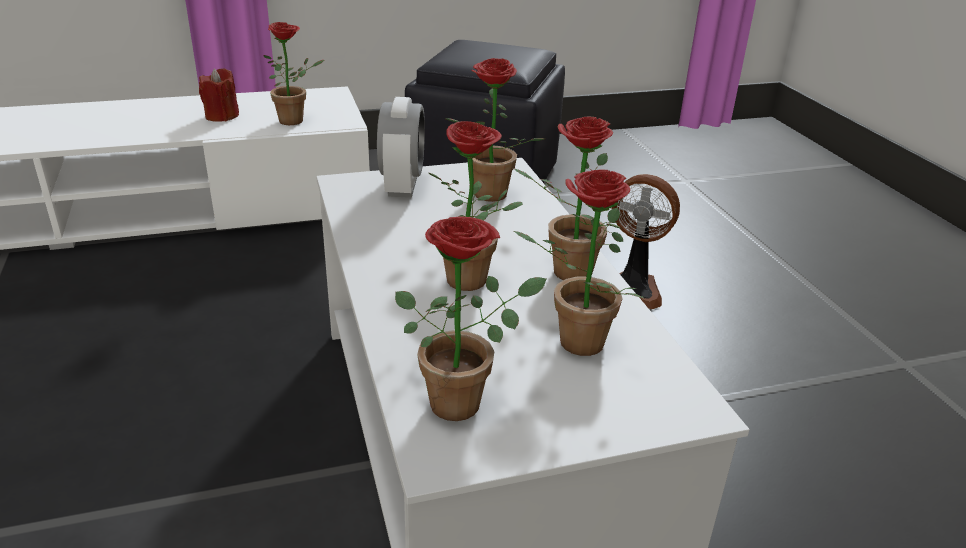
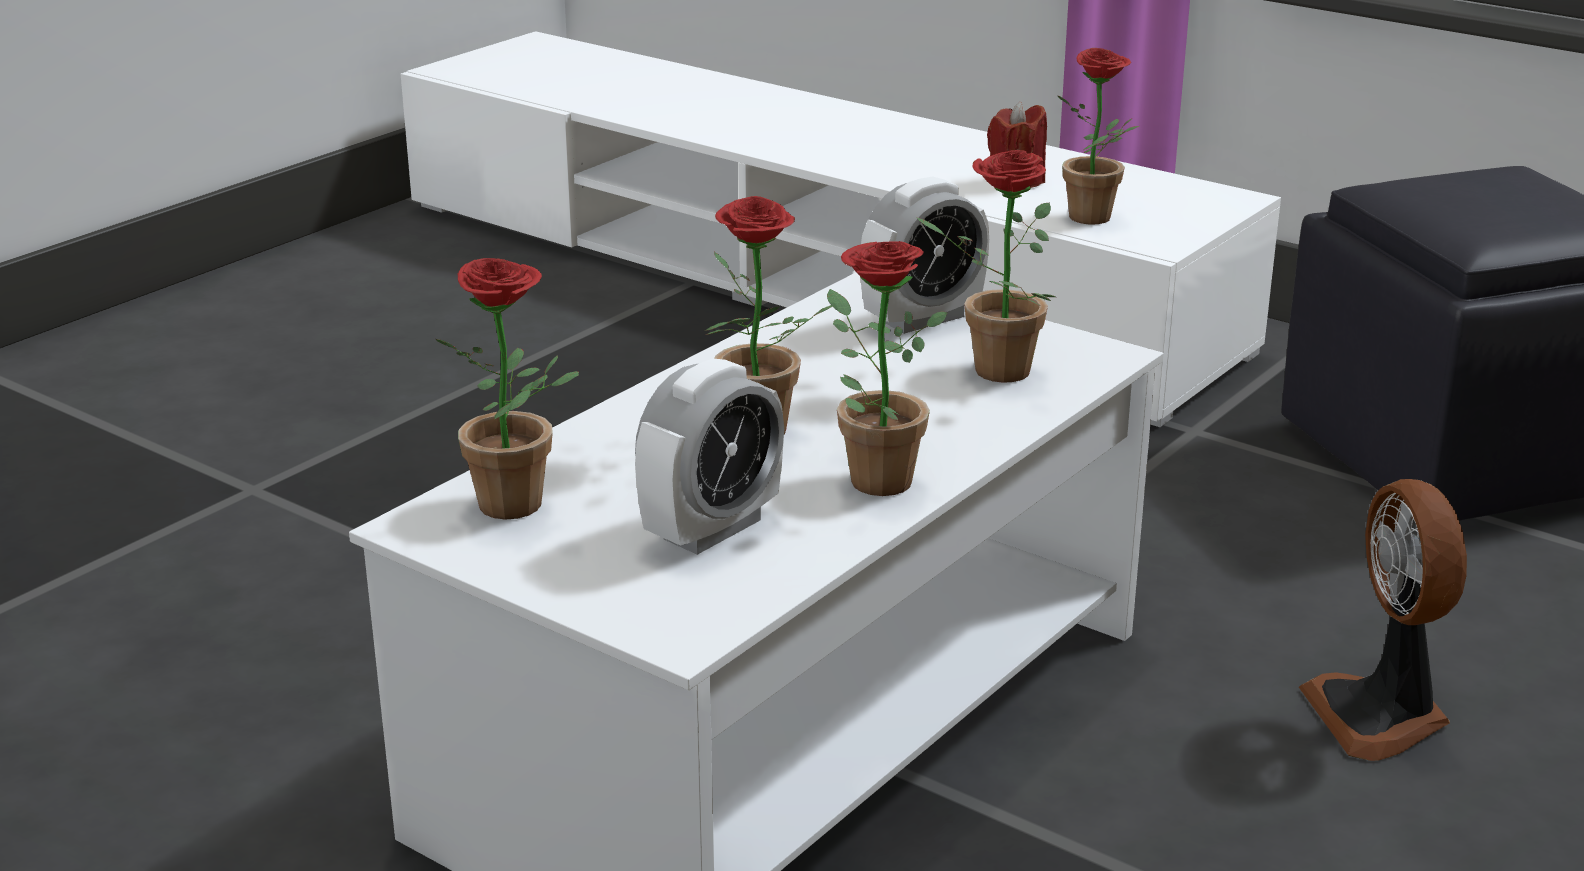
camera: 55 degrees right, 5 degrees down
(572, 344) = (712, 529): potted plant -> alarm clock

